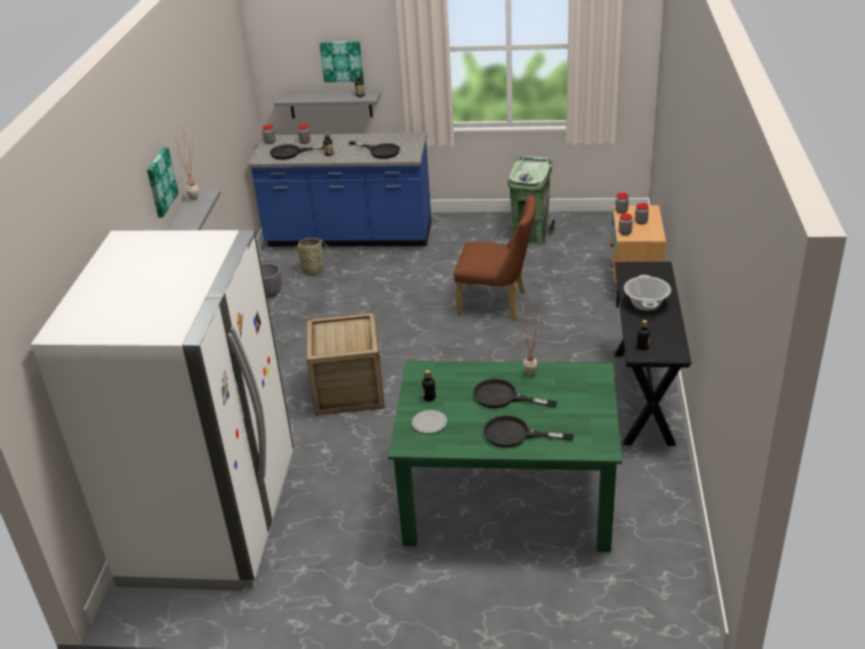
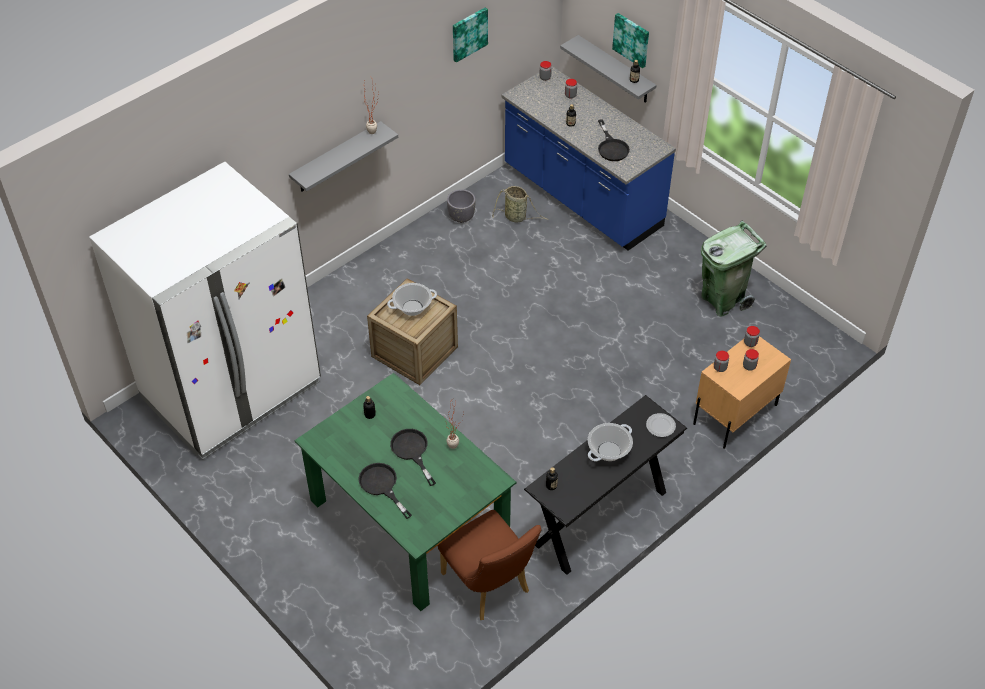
camera: 40 degrees right, 15 degrees up
(160, 182) = (327, 117): picture -> picture (469, 33)
(291, 153) = (545, 102): black frying pan -> none
(338, 334) = (412, 307): none -> cooking pot
(430, 423) = (346, 435): plate -> plate (661, 426)
(497, 304) = (607, 351): brown chair -> brown chair (489, 587)

